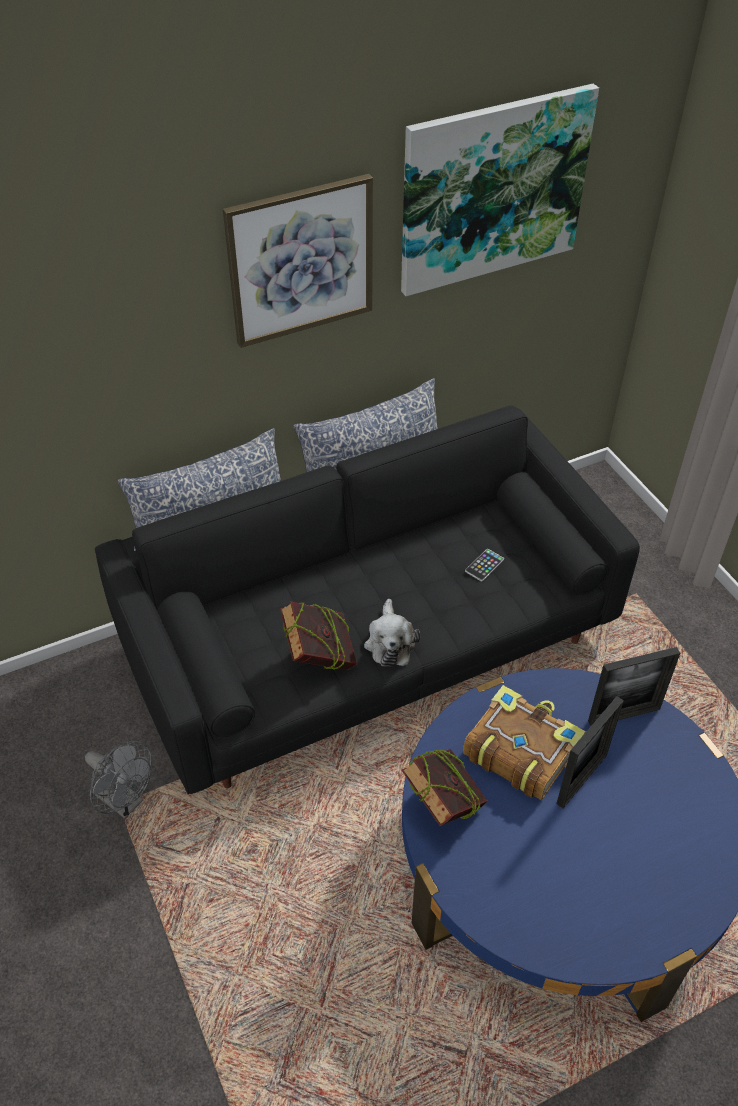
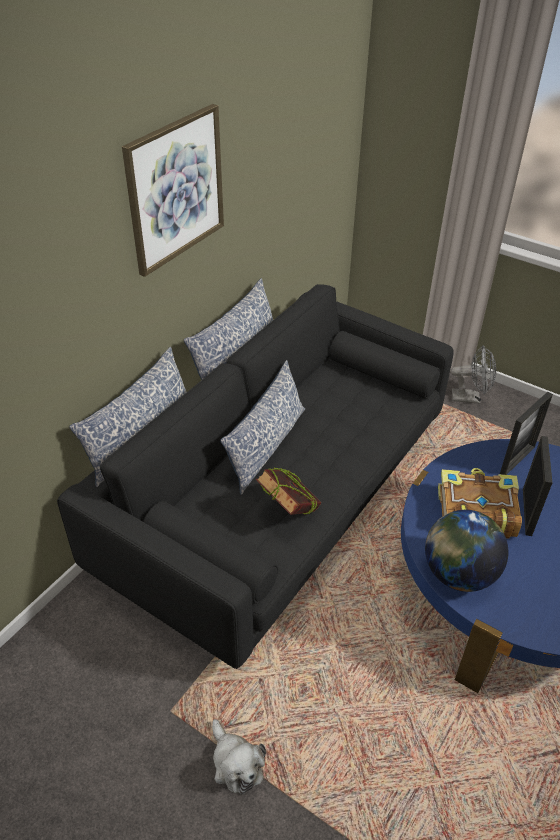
camera: 30 degrees left, 5 degrees down
(125, 802) = (175, 706): grey fan -> grey fan (470, 398)
(352, 576) = (266, 446): none -> pillow
(390, 642) = (328, 480): plush toy -> plush toy (235, 763)
(443, 808) = (458, 574): book -> globe
(484, 565) = (352, 403): phone -> none
(493, 189) = (282, 112): picture -> none

